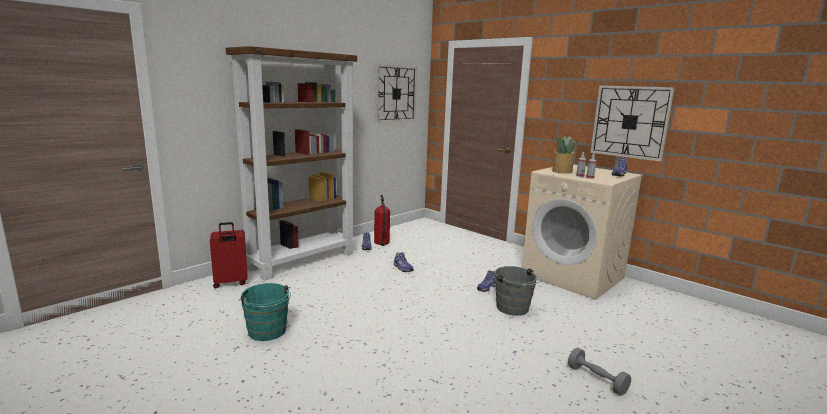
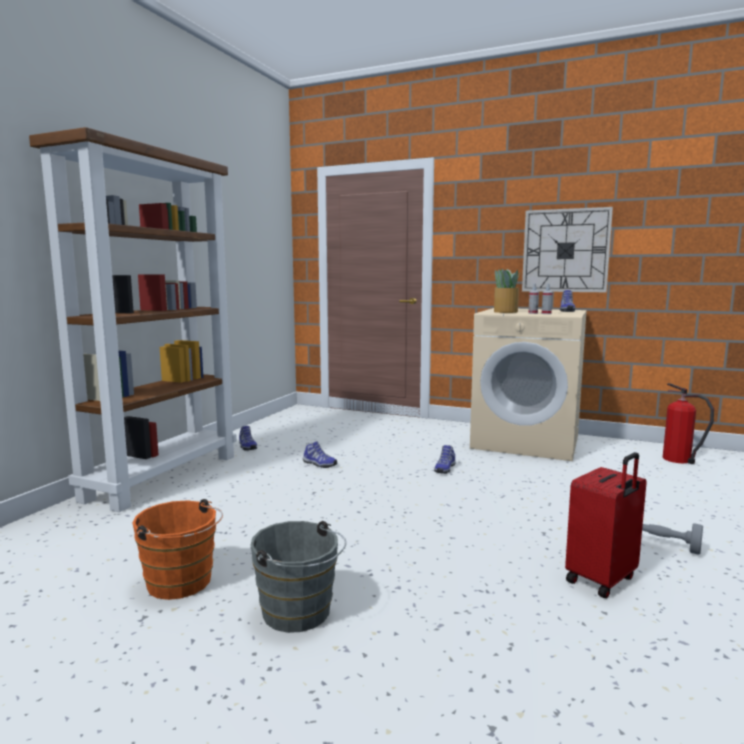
camera: 20 degrees left, 5 degrees down
(230, 283) = (61, 526): red suitcase -> red suitcase (602, 580)
(268, 332) = (182, 584): turquoise bucket -> orange bucket
(382, 243) = (265, 439): fire extinguisher -> fire extinguisher (679, 460)
(395, 94) = (256, 234): wall clock -> none
(514, 309) = (497, 486): grey bucket -> grey bucket (300, 614)

